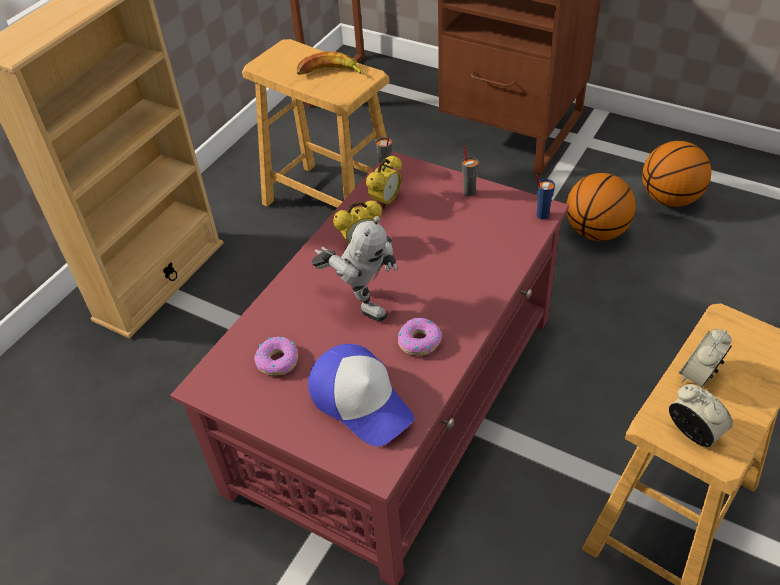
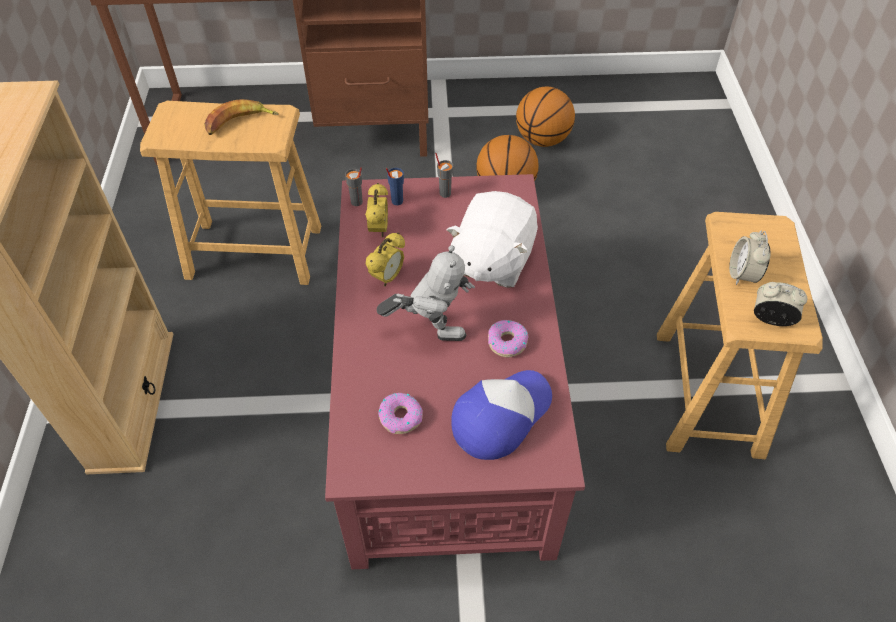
camera: 35 degrees left, 5 degrees up
(361, 401) = (501, 416): cap -> cap turned 60 degrees counterclockwise
(464, 266) = (492, 261): none -> white plush toy
(542, 215) = (519, 191): blue cup -> blue cup (396, 201)

